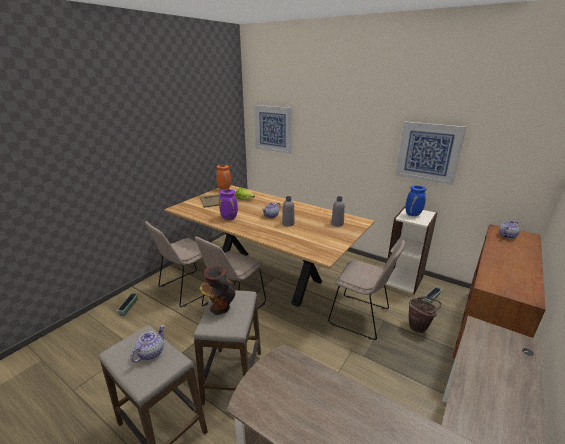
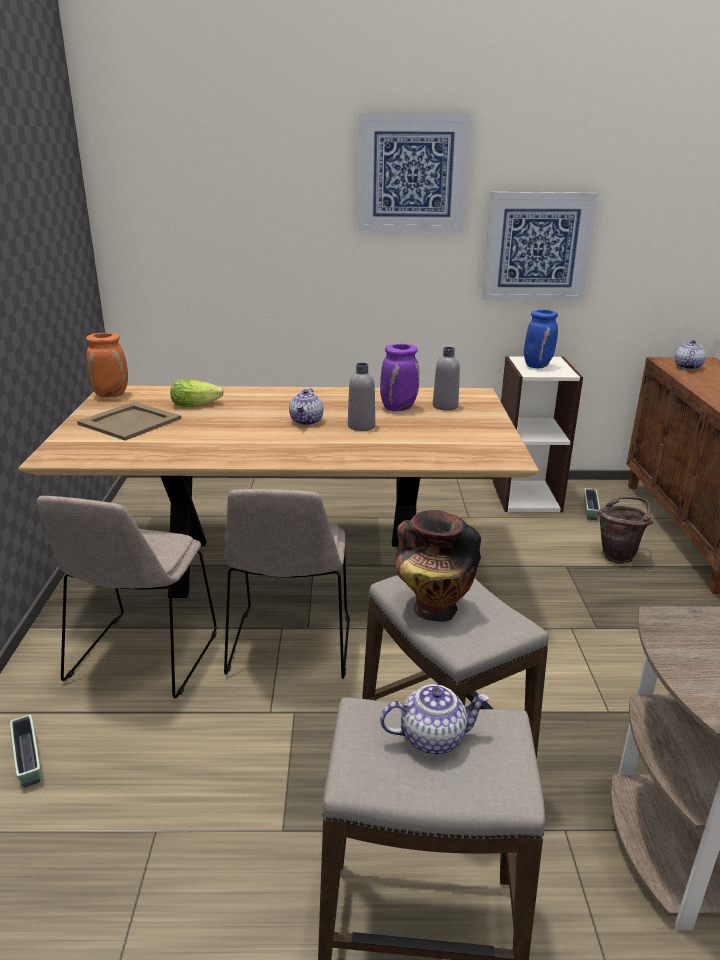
camera: 35 degrees left, 0 degrees up
(151, 352) = (433, 737): teapot -> teapot turned 90 degrees clockwise
(229, 218) = (224, 445): purple vase -> purple vase (398, 408)
(273, 129) = (183, 235): picture -> picture (412, 174)
(361, 317) = (530, 574): beige chair -> none

